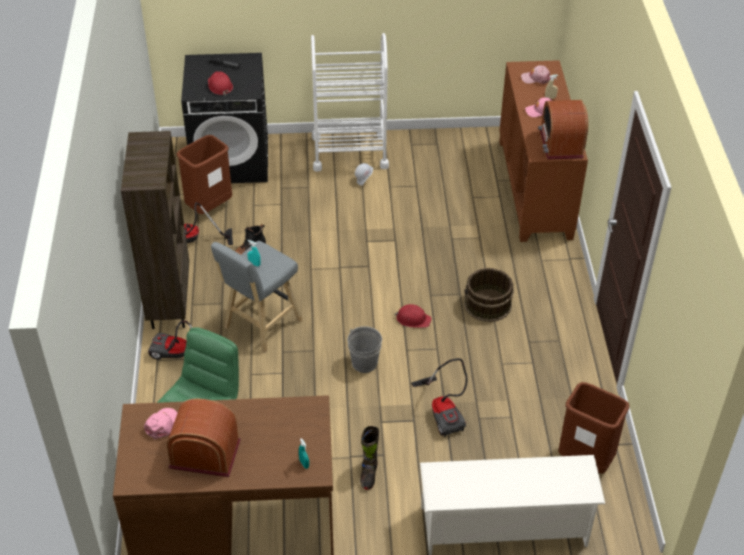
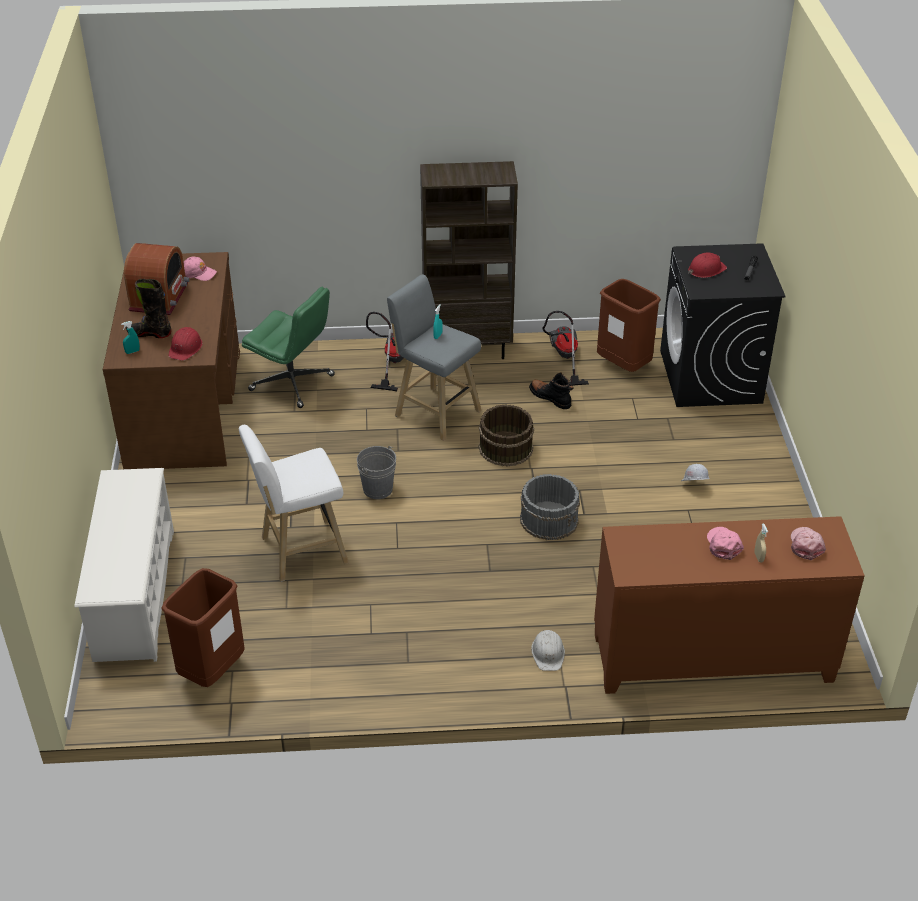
camera: 90 degrees right, 5 degrees down
(349, 152) = (751, 473): white cart -> none
(368, 474) = (223, 493): black boot -> black boot (149, 333)
(401, 259) = (549, 519): none -> grey bucket
(413, 319) = (446, 528): red hard hat -> red hard hat (186, 348)
(444, 412) = (300, 551): vacuum cleaner -> white stool
(487, 305) = (471, 596): brown bucket -> brown bucket (505, 448)
(540, 265) = (548, 653): none -> white hard hat
(560, 143) = (648, 560): radio -> none

